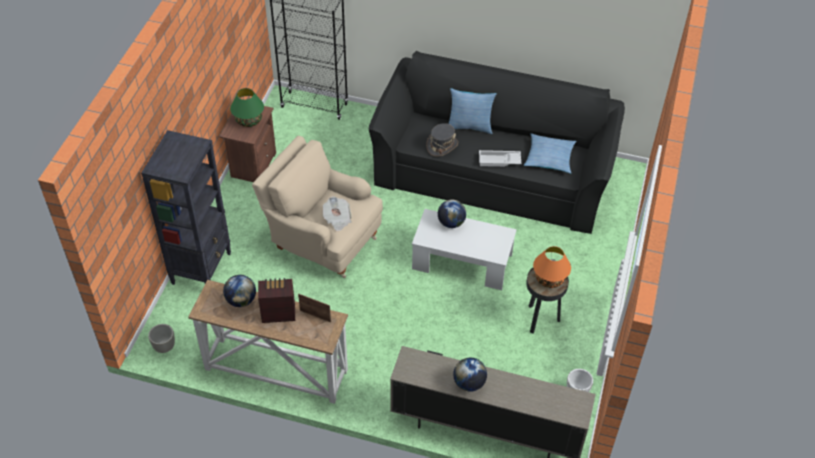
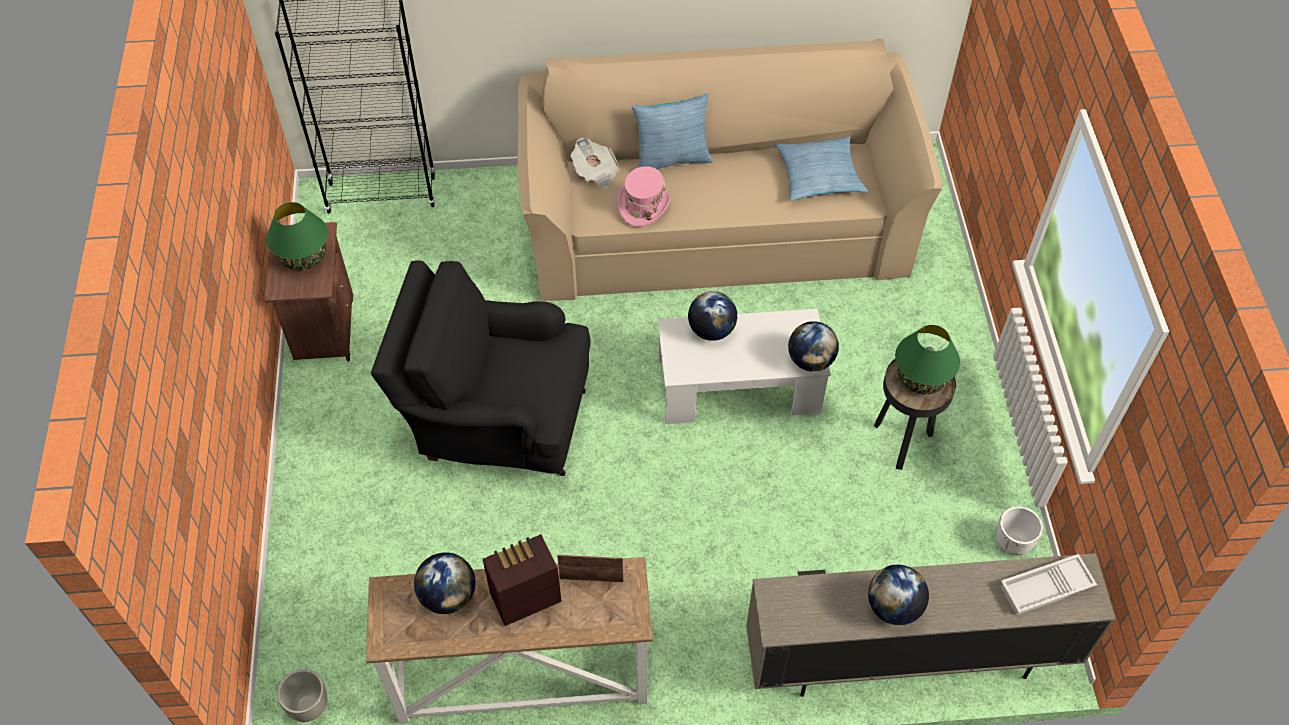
camera: 20 degrees left, 5 degrees up
(202, 268) = (313, 538): black bookcase -> none
(322, 240) = (498, 421): beige armchair -> black armchair
(337, 219) = (531, 385): newspaper -> newspaper (596, 172)
(442, 145) = (643, 205): grey hat -> pink hat
(493, 171) = (716, 220): black sofa -> beige sofa
(498, 254) = (811, 360): none -> globe
(499, 161) = (746, 204): white tray -> white tray (1045, 589)
(549, 279) = (921, 378): orange table lamp -> green table lamp

